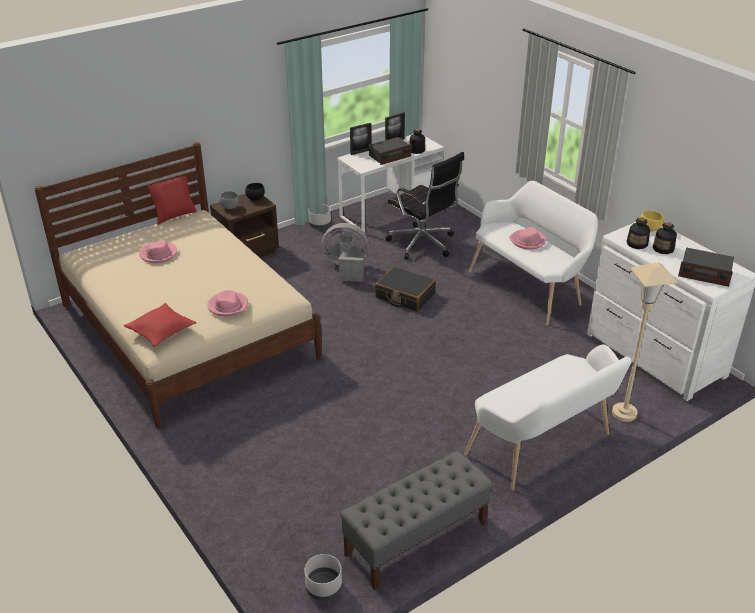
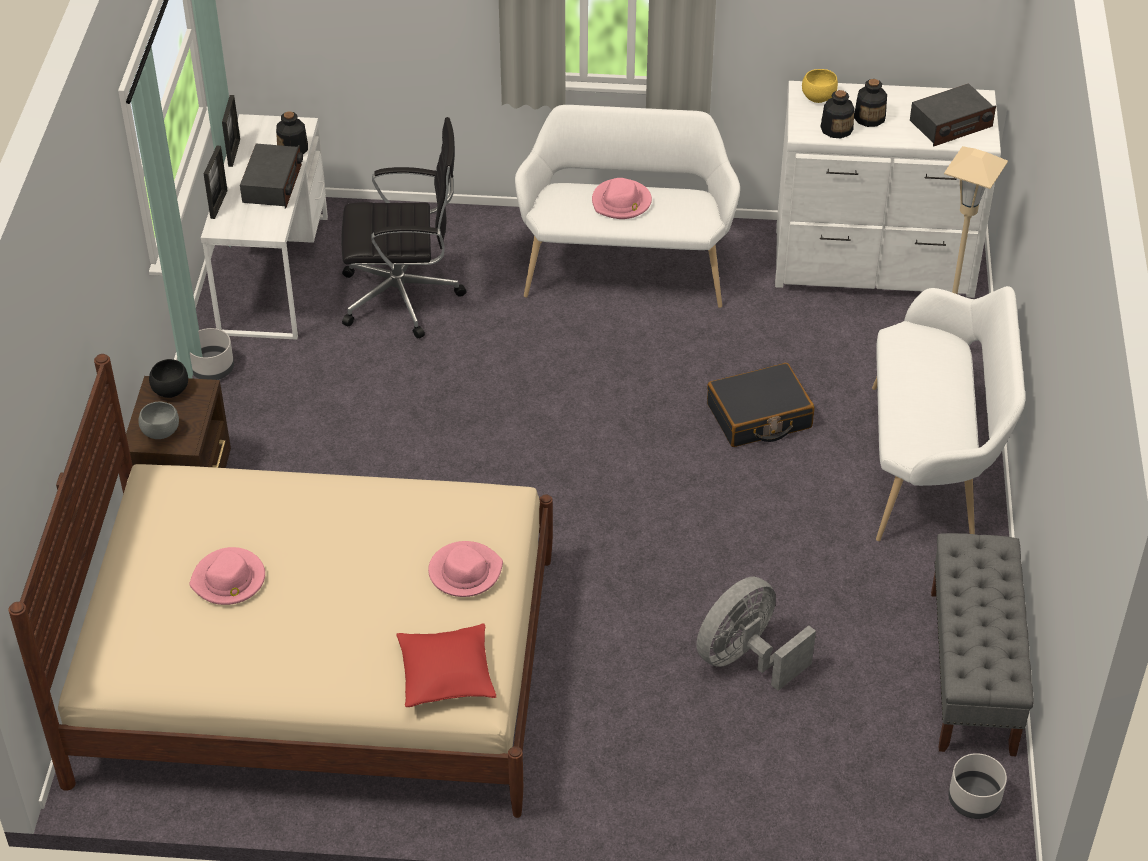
camera: 50 degrees left, 10 degrees up
(175, 216) = (121, 506): red pillow -> none
(346, 268) = (366, 410): grey fan -> grey fan (746, 659)
(405, 296) = (506, 393): black suitcase -> black suitcase (759, 416)

